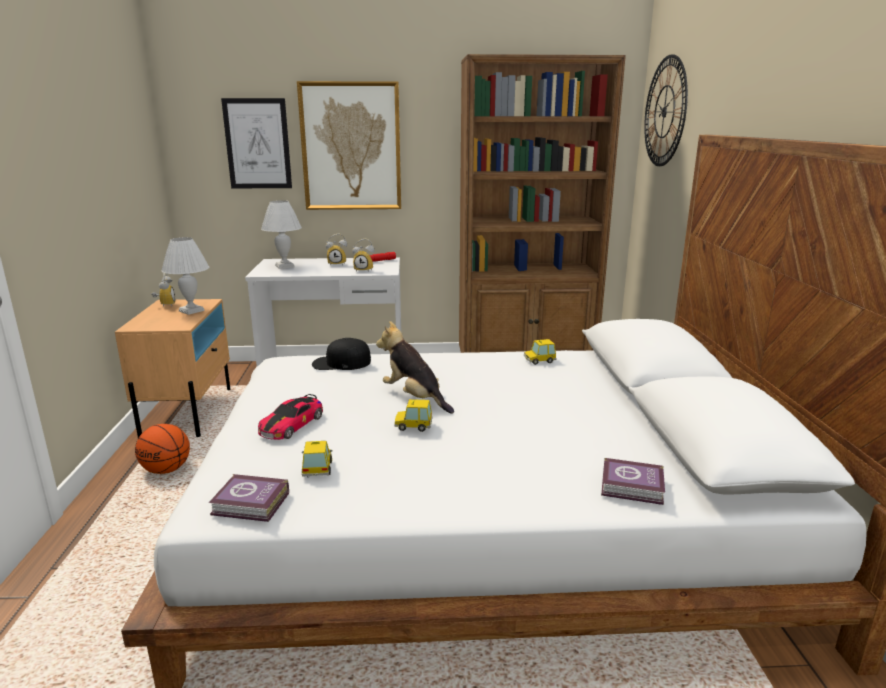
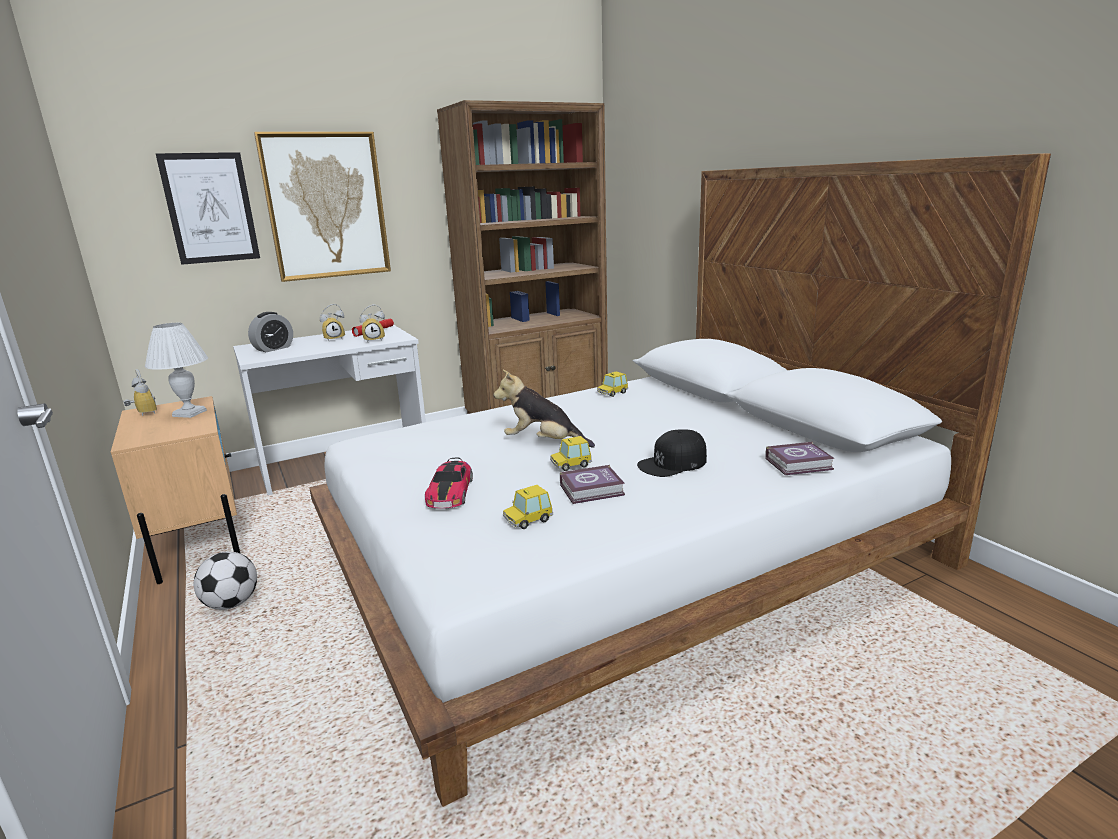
camera: 25 degrees left, 0 degrees up
(167, 470) = (232, 604): basketball -> football
(252, 504) = (504, 565): book -> book (593, 490)
(285, 266) = (274, 348): white table lamp -> alarm clock
(317, 468) = (528, 520): toy car -> toy car turned 90 degrees counterclockwise
(341, 363) = (433, 429): black cap -> black cap (673, 463)
(664, 112) = (637, 157): wall clock -> none

